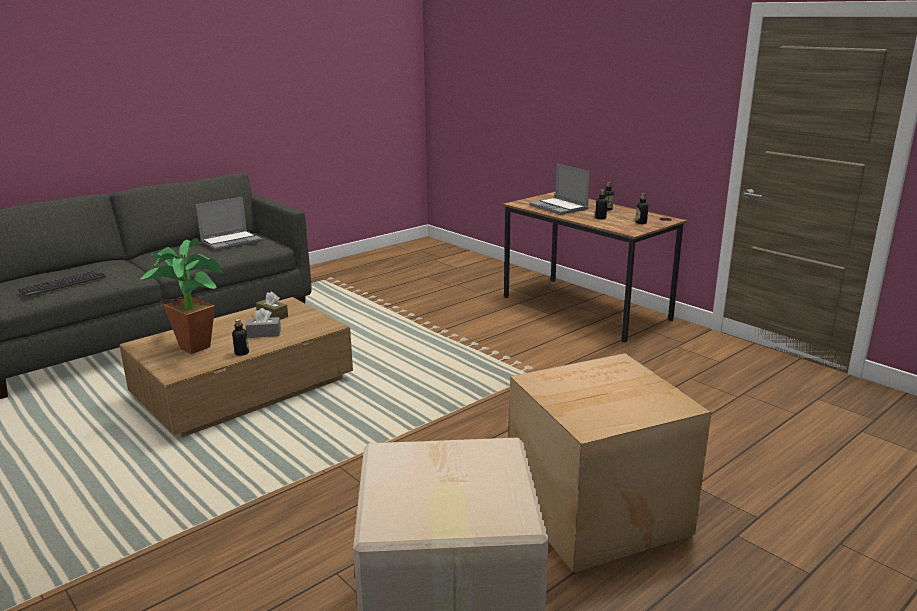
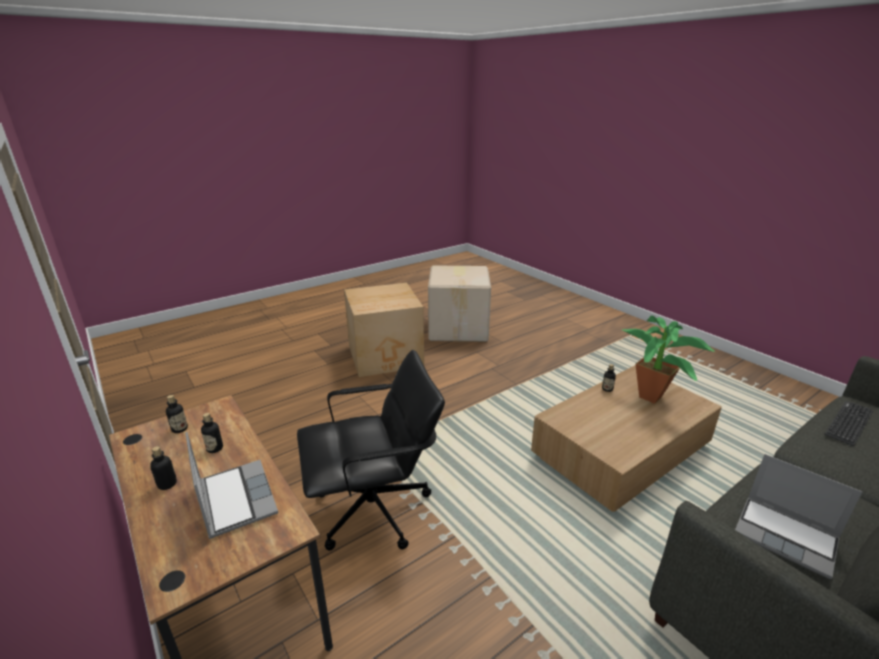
camera: 175 degrees left, 5 degrees up
(231, 241) = (786, 536): laptop -> laptop turned 105 degrees counterclockwise
(264, 333) = (606, 410): grey tissue box -> none
(272, 315) = (618, 436): brown tissue box -> none
(507, 340) = (374, 510): none -> black office chair

